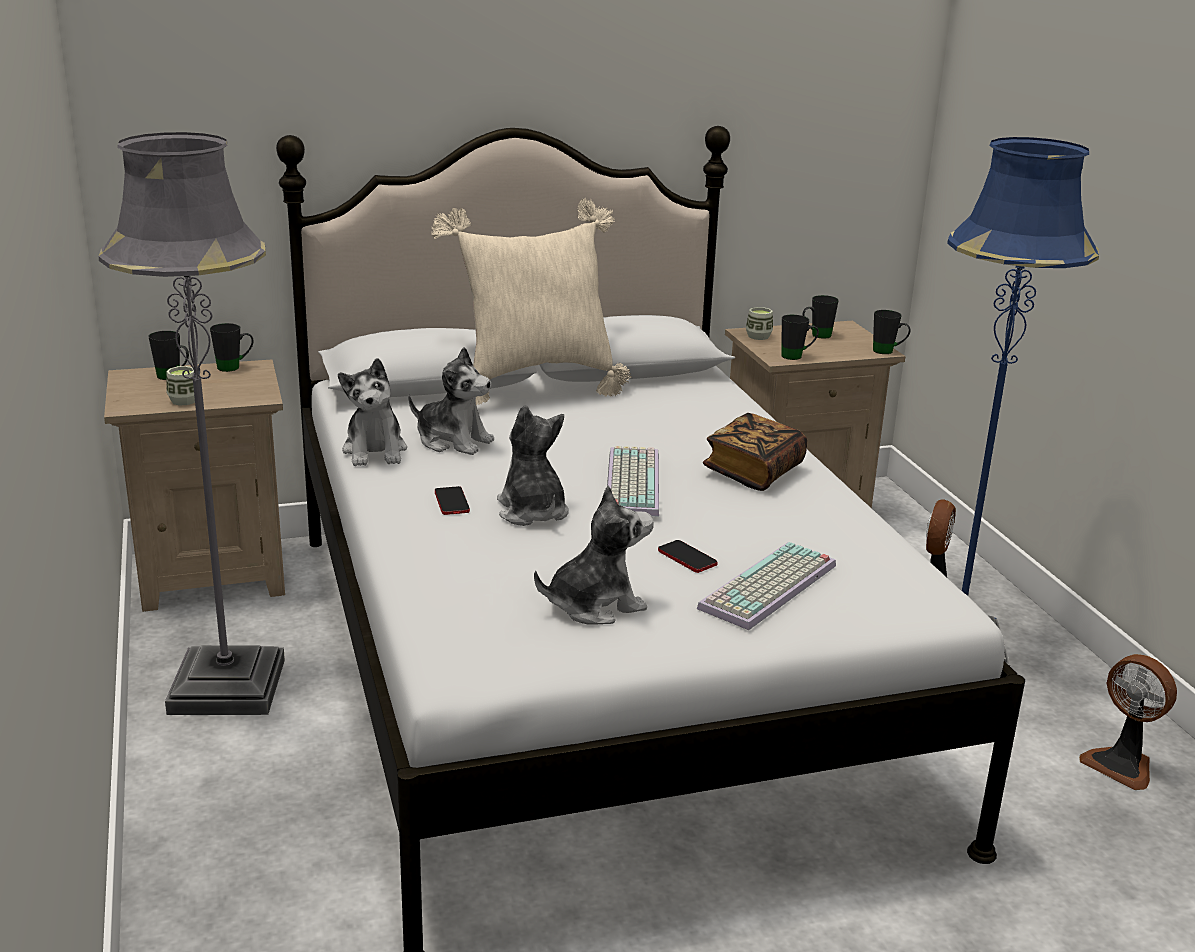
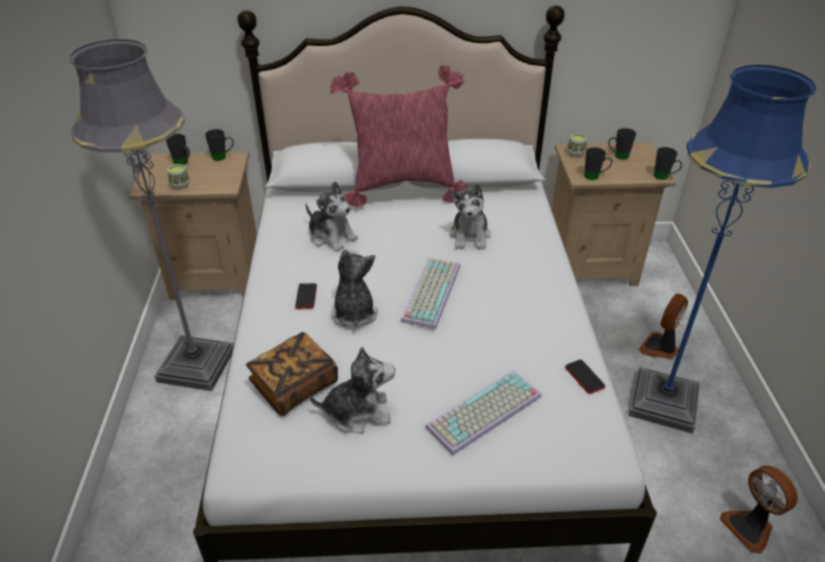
camera: 15 degrees right, 15 degrees up
(375, 451) = (279, 241): plush toy -> plush toy (470, 236)
(532, 393) = (401, 195): beige pillow -> red pillow
(687, 557) = (439, 372): phone -> phone (584, 377)
(753, 471) = (520, 290): book -> book (294, 385)

